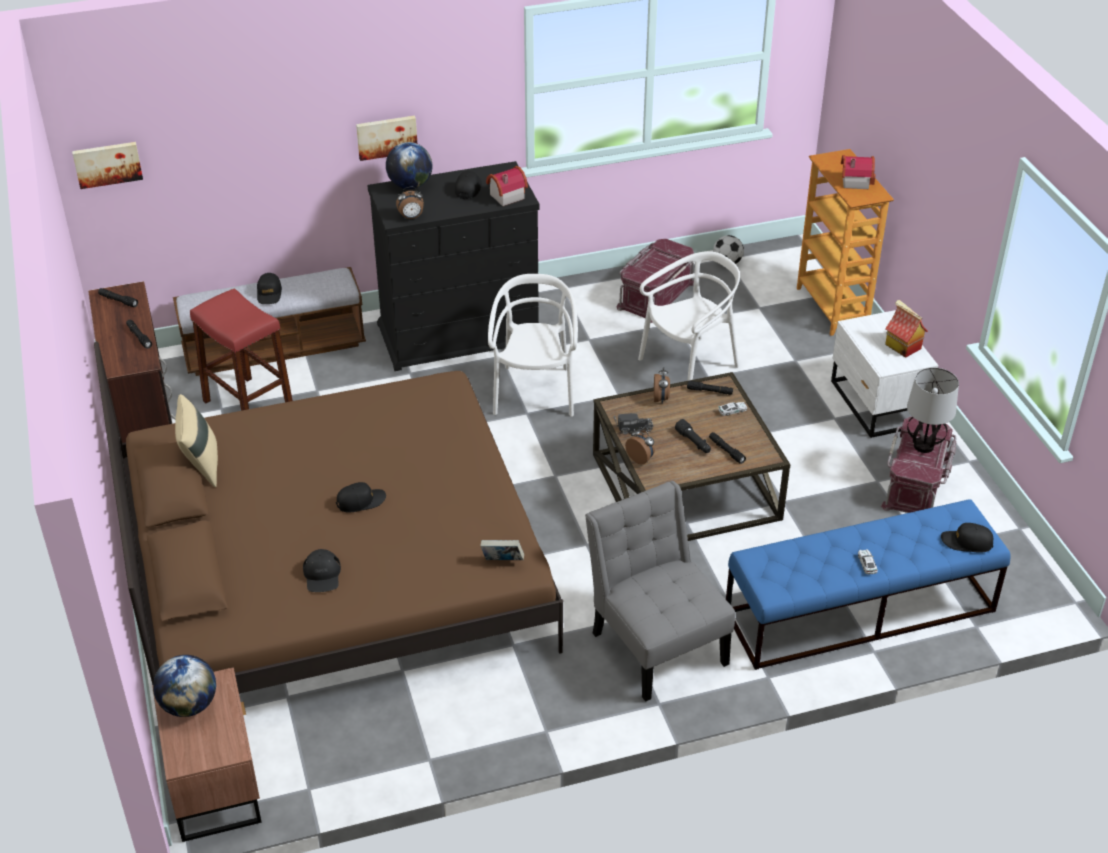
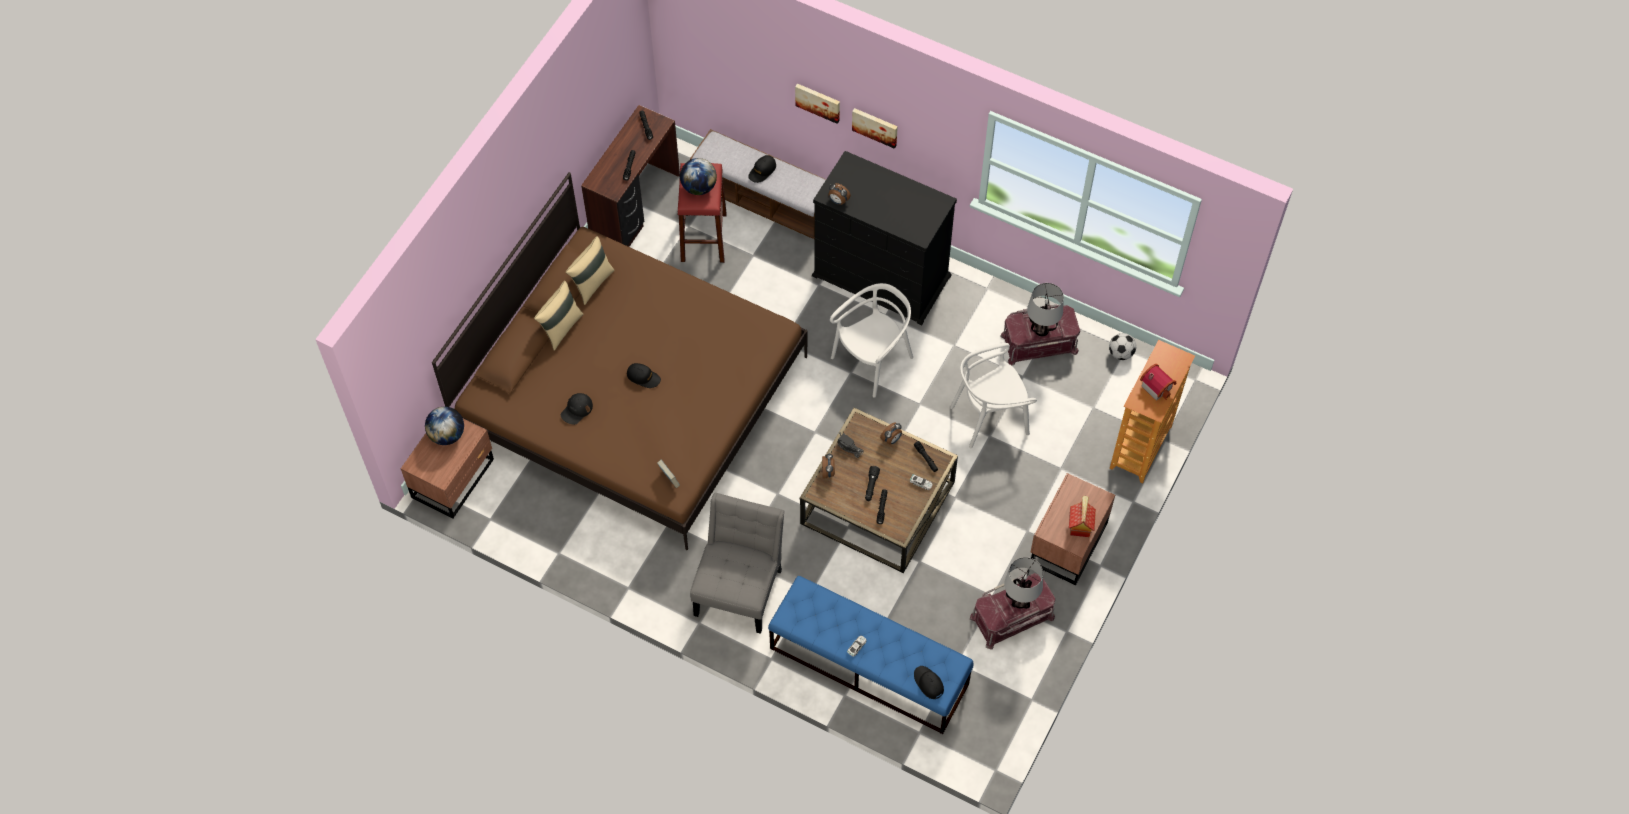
camera: 45 degrees right, 20 degrees up
(107, 164) = (682, 36): picture -> picture (818, 102)
(213, 521) = (561, 328): none -> beige pillow
(410, 185) = (868, 171): globe -> globe (699, 187)
(468, 188) = (899, 201): black cap -> none
(505, 196) = (913, 225): toy house -> none
(660, 266) = (1041, 330): none -> table lamp
(689, 366) = (989, 417): white chair -> white chair turned 150 degrees clockwise
(876, 404) = (1066, 544): white nightstand -> brown nightstand

